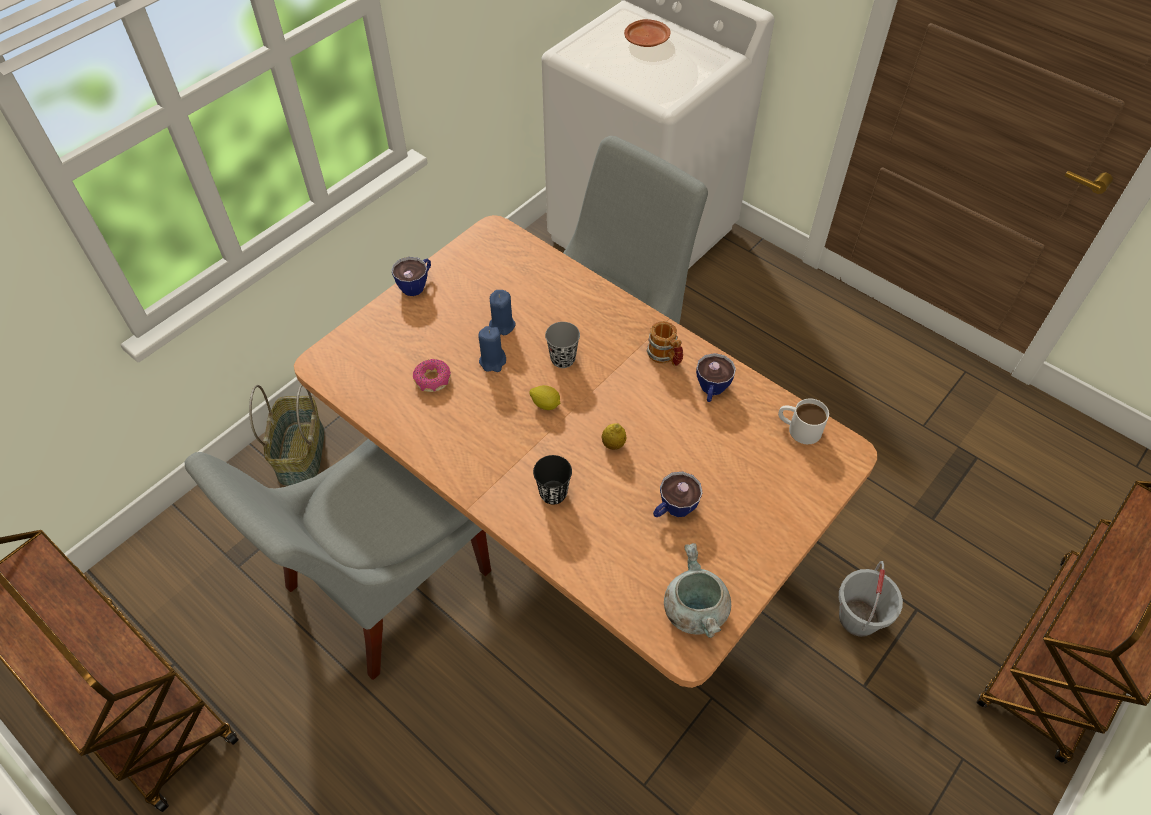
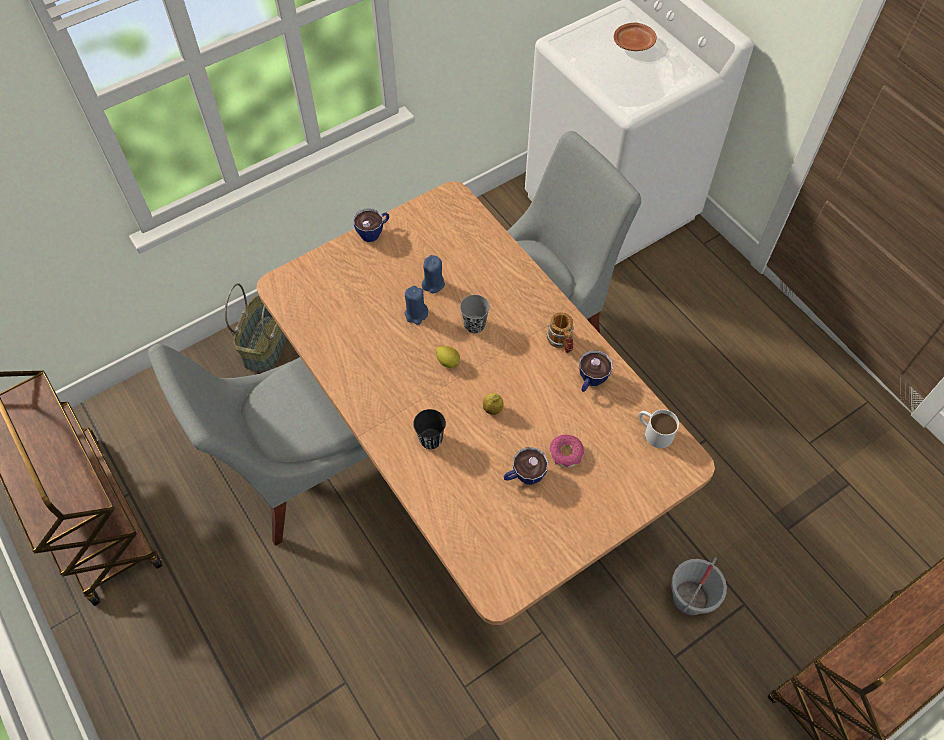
camera: 15 degrees right, 5 degrees up
(432, 380) = (363, 320): donut -> donut (565, 454)
(693, 609) = (512, 563): grey cooking pot -> none

